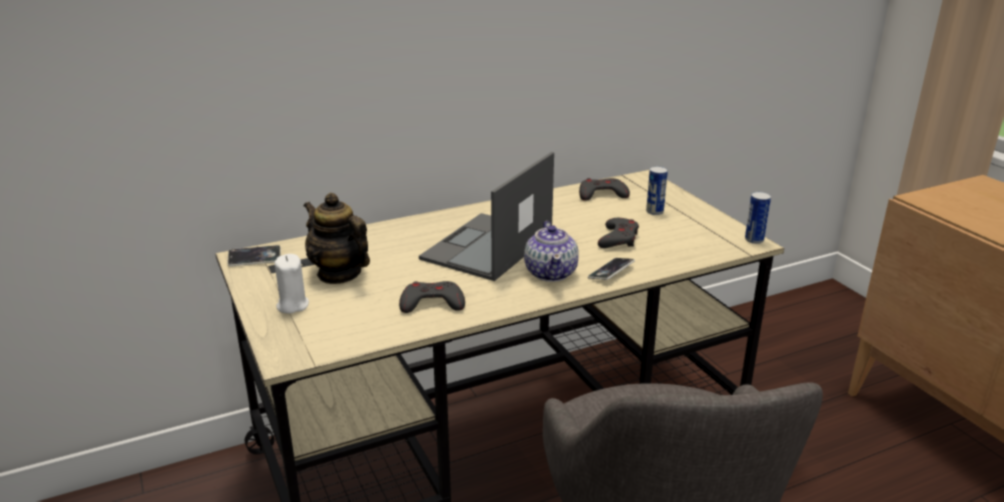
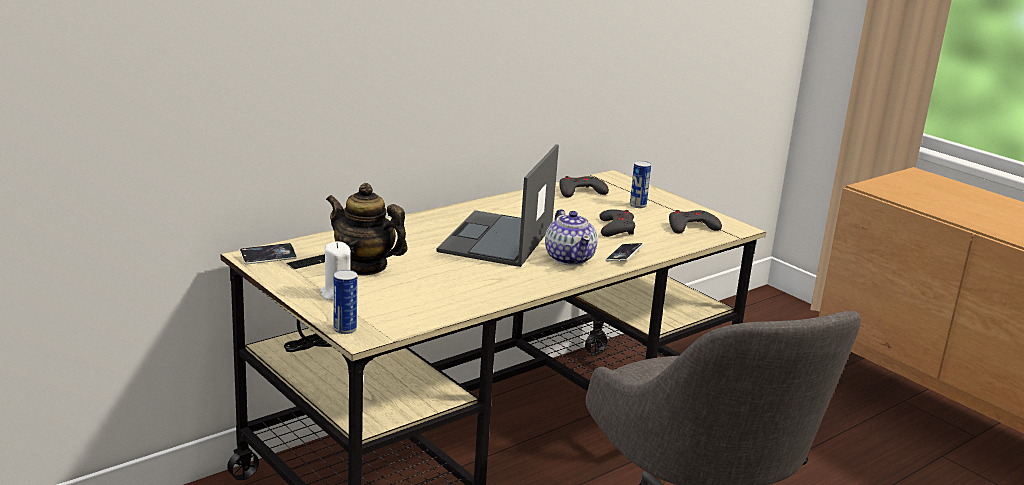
camera: 15 degrees left, 5 degrees down
(432, 303) = (472, 287): grey game controller -> grey game controller (691, 227)
(754, 240) = (738, 226): can -> can (345, 329)

